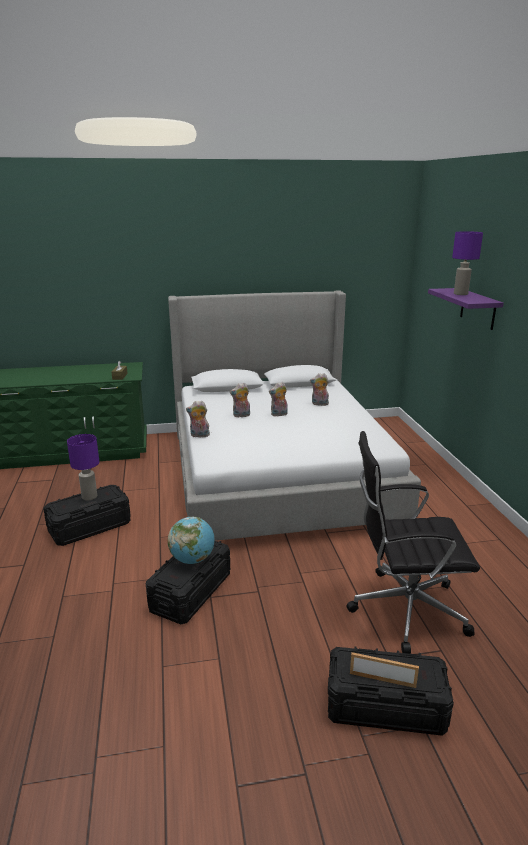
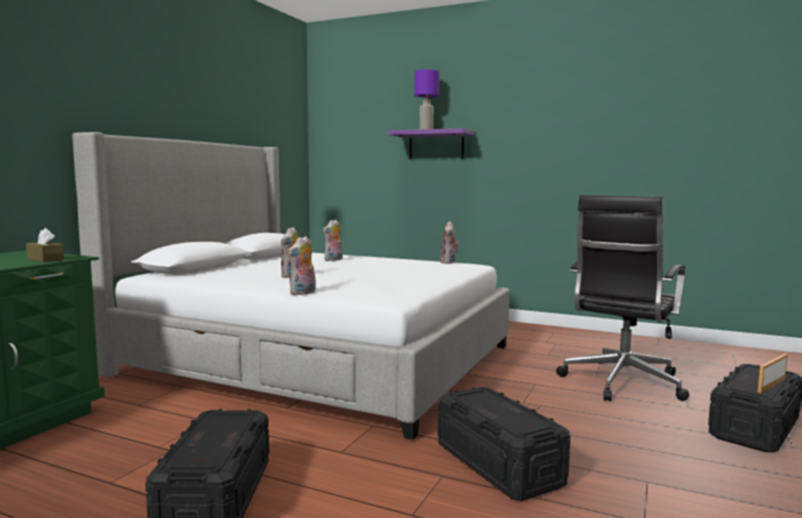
camera: 55 degrees left, 15 degrees down
(89, 497) = (209, 433): purple table lamp -> none
(192, 559) = (498, 407): globe -> none
(279, 414) = (326, 269): plush toy -> plush toy (449, 262)

